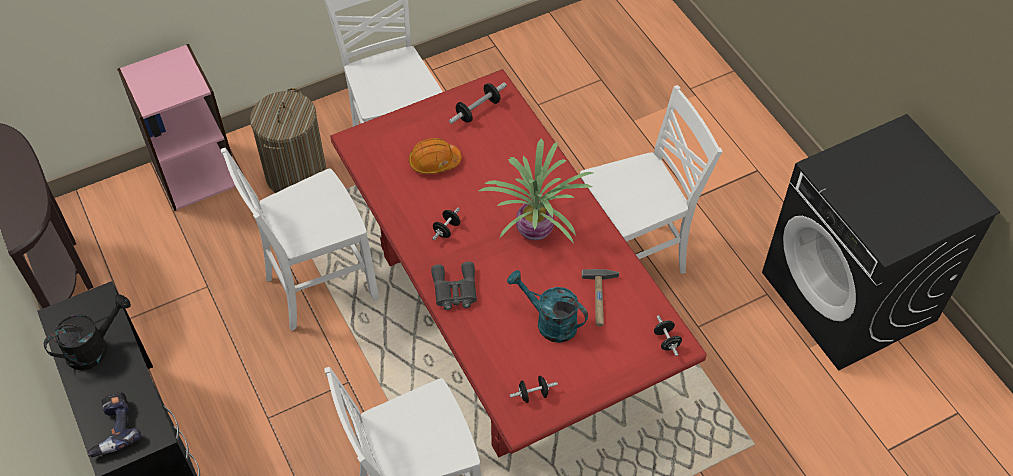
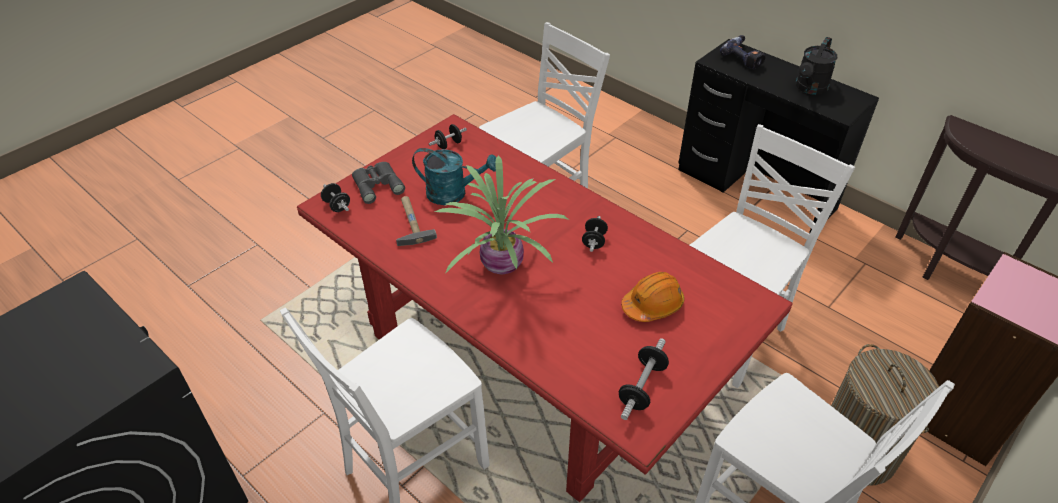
camera: 160 degrees right, 10 degrees down
(454, 290) = (555, 195): grey binoculars -> grey binoculars (377, 184)

